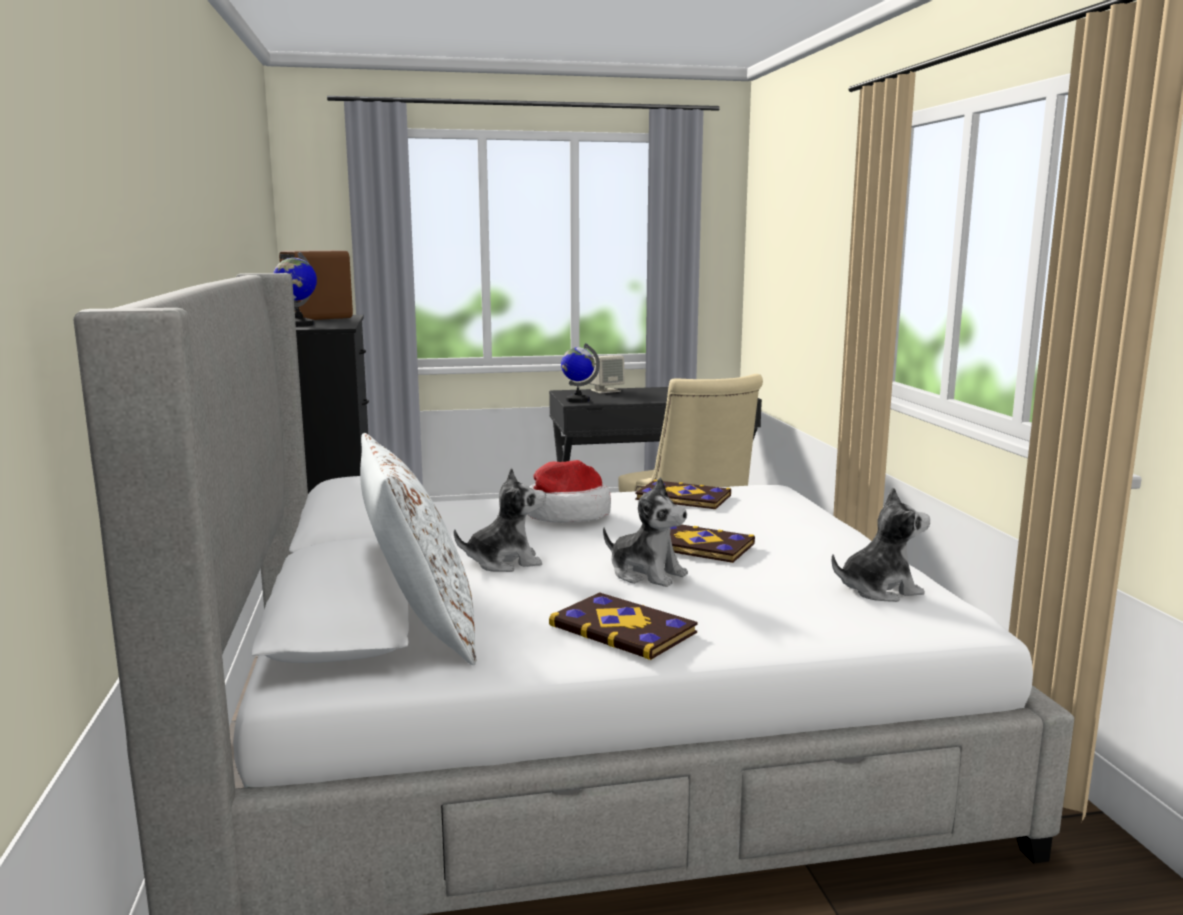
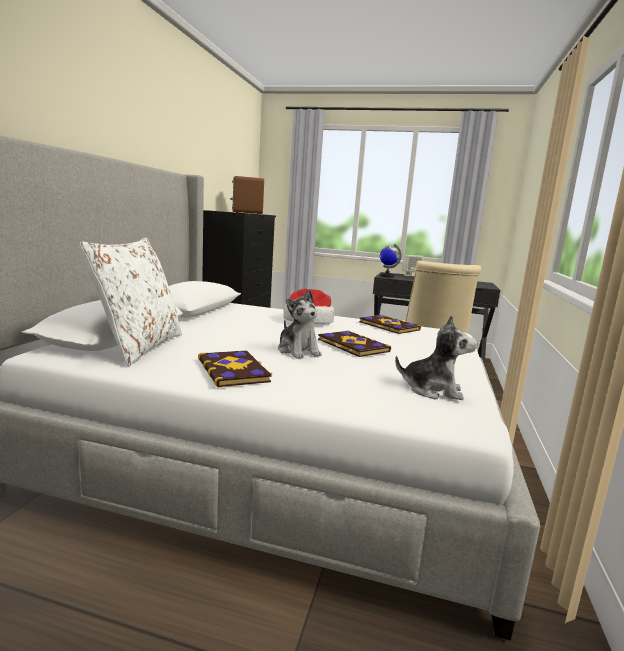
camera: 25 degrees right, 0 degrees up
(298, 325) = (226, 211): globe -> none
(504, 562) = (236, 332): plush toy -> none

